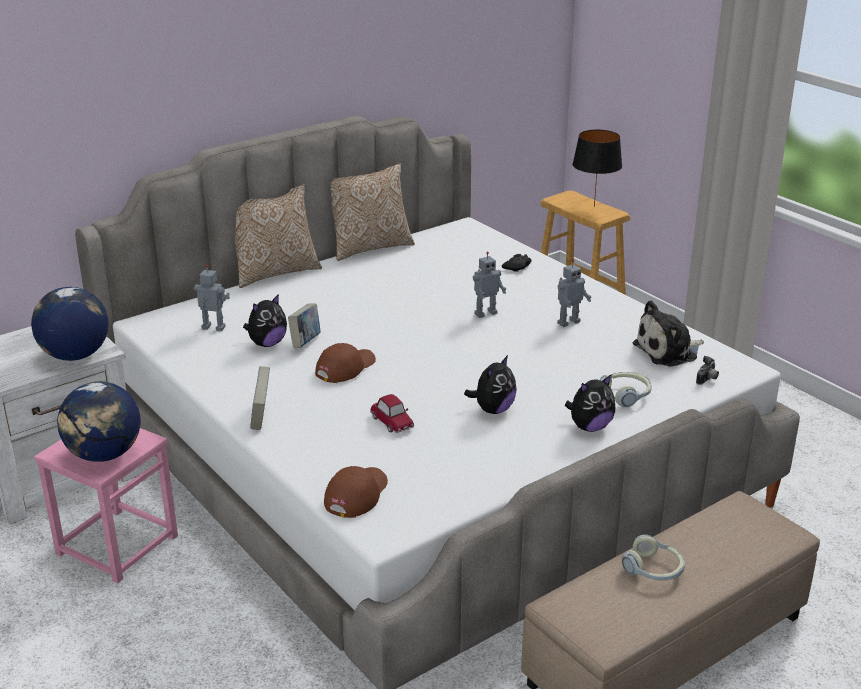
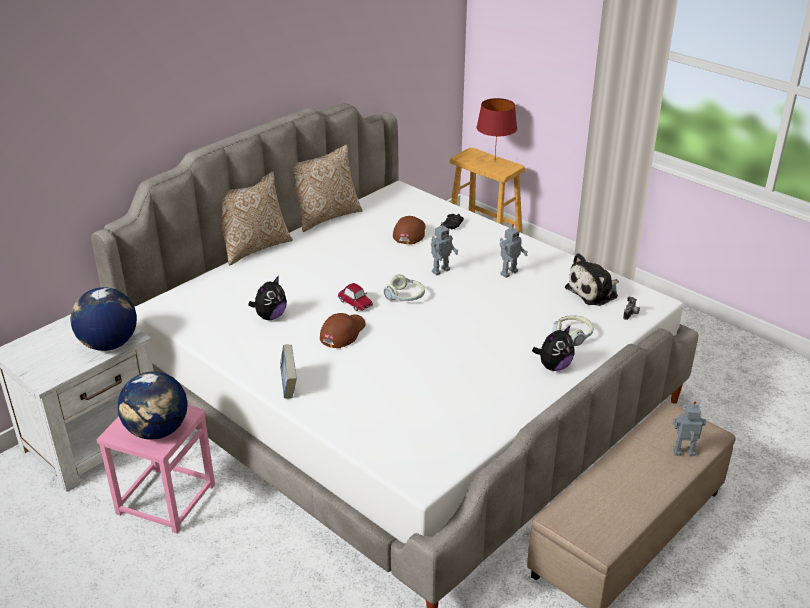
camera: 10 degrees left, 5 degrees up
(212, 328) = (219, 306): toy robot -> toy robot (684, 453)
(305, 343) = (302, 312): book -> none
(356, 494) = (389, 448): brown cap -> brown cap (410, 233)
(392, 422) = (397, 379): toy car -> toy car (355, 303)
(493, 410) = (474, 359): plush toy -> none
(593, 206) = (494, 161): black table lamp -> red table lamp
(654, 570) = (622, 477): headphones -> headphones (405, 296)

